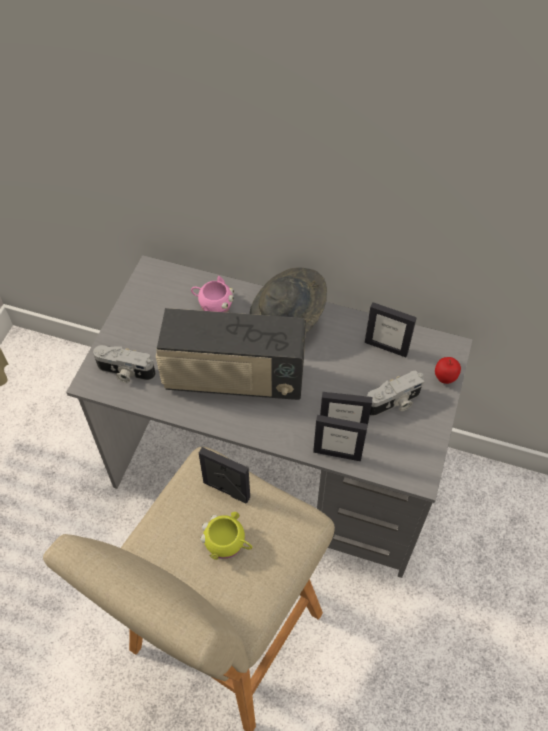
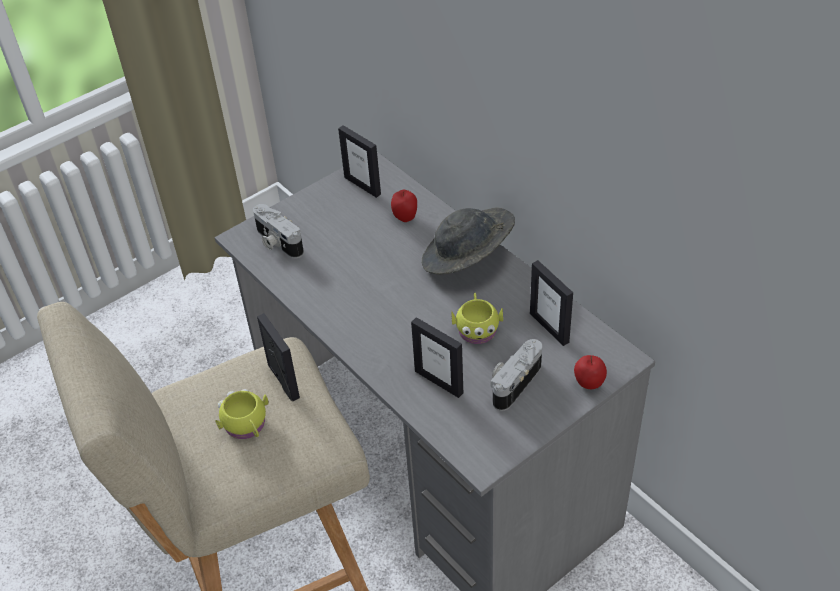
camera: 35 degrees right, 10 degrees down
(213, 304) = (405, 217): pink mug -> apple
(234, 379) = (370, 290): radio -> none
(336, 372) = (477, 328): none -> yellow mug
(337, 453) = (416, 400): picture frame -> picture frame (362, 185)
(394, 403) = (513, 382): camera -> camera turned 120 degrees clockwise

